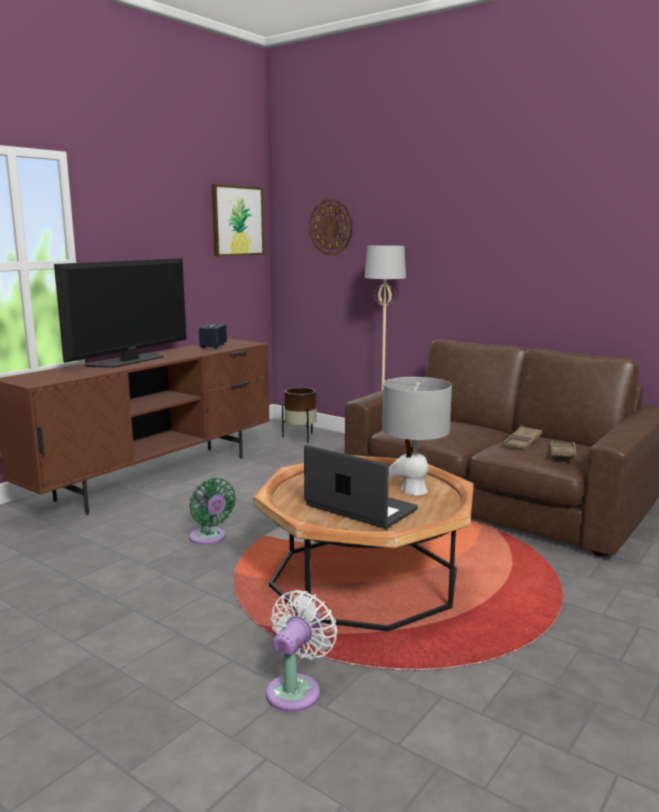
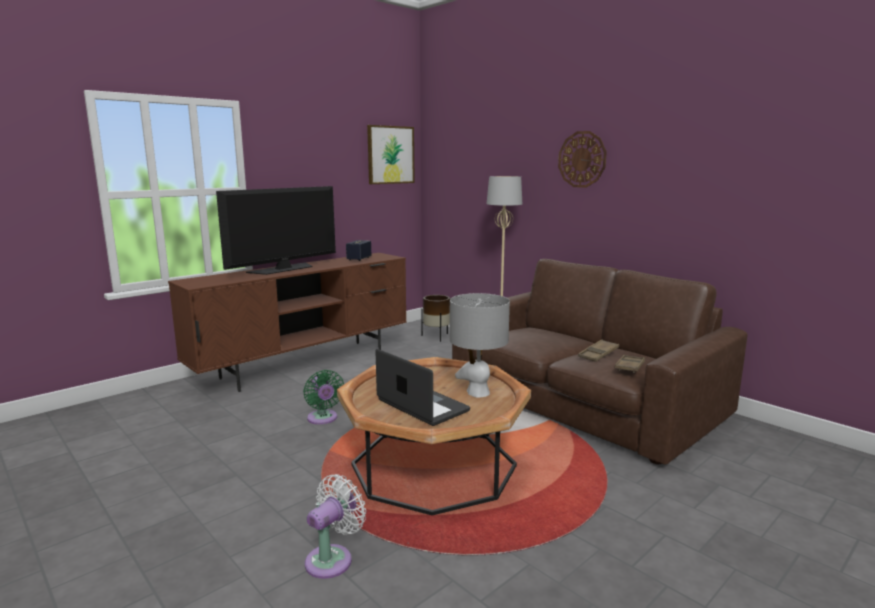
camera: 10 degrees right, 0 degrees up
(331, 227) = (466, 160): wall clock -> wall clock (582, 159)

